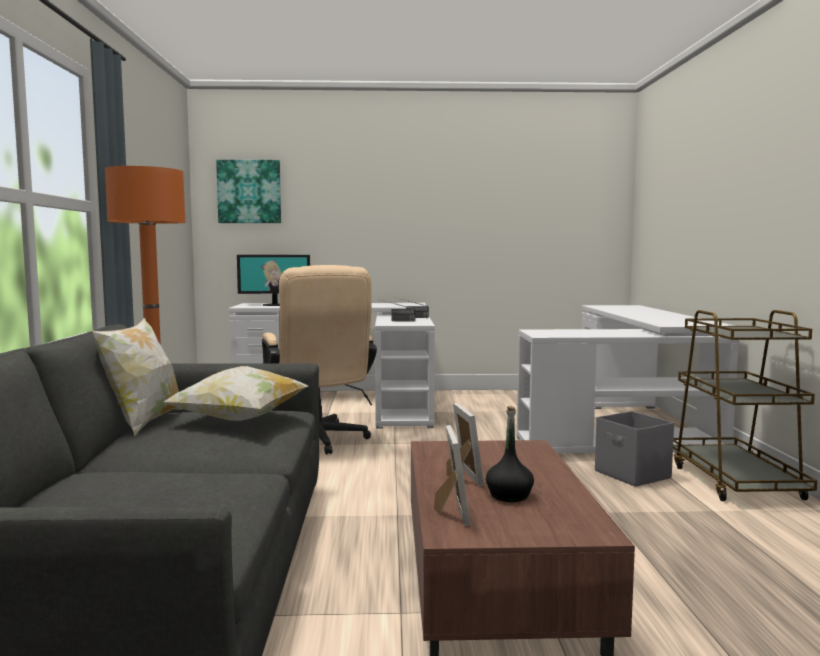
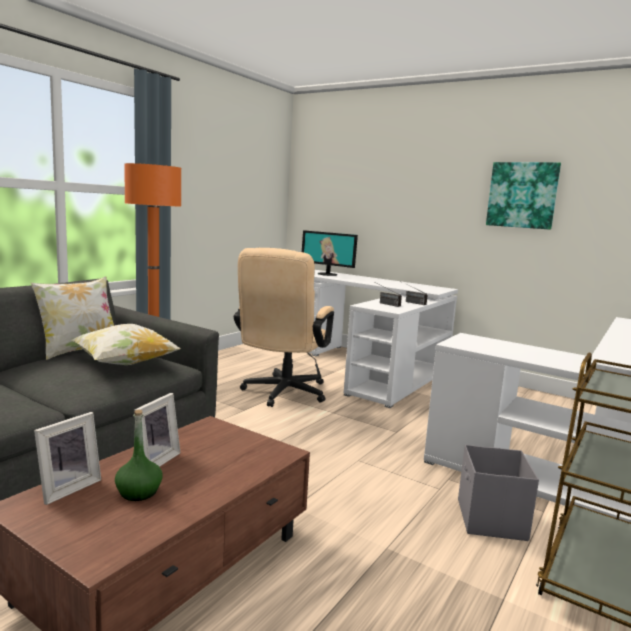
camera: 35 degrees right, 5 degrees up
(249, 192) = (327, 178): picture -> picture (522, 195)
(509, 495) = (139, 492): black bottle -> green bottle

